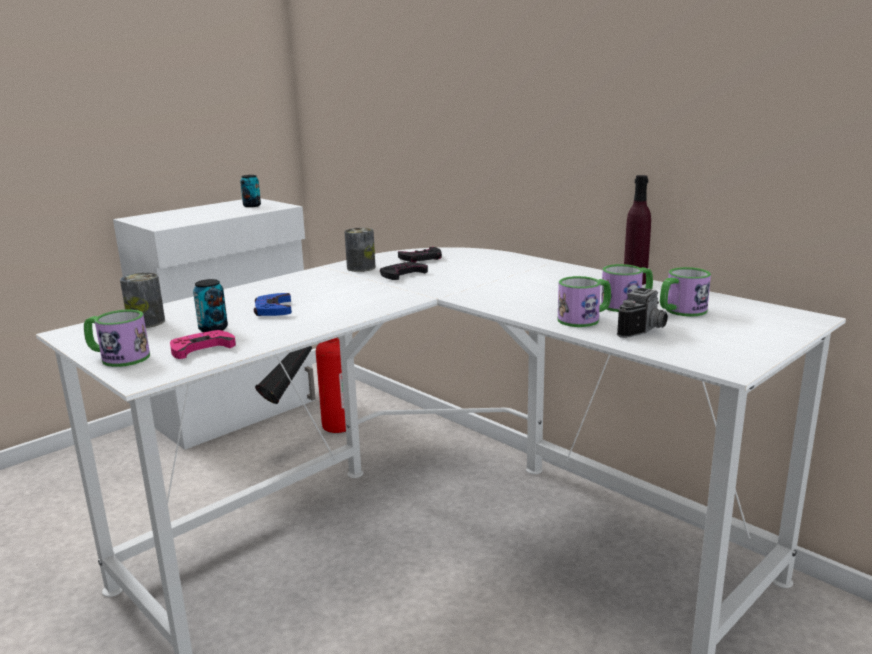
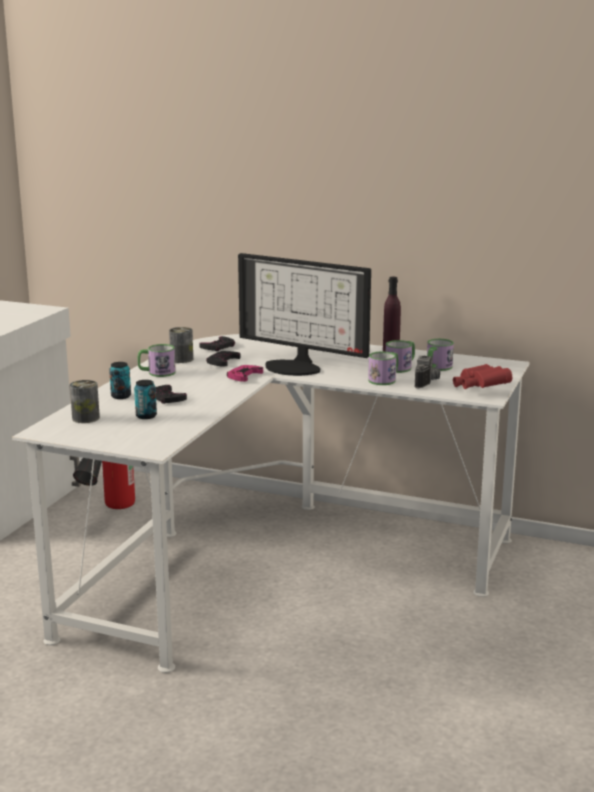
camera: 25 degrees left, 0 degrees up
(118, 357) = (112, 441): mug -> mug (156, 373)
(201, 349) = (162, 429): pink game controller -> pink game controller (244, 376)
(252, 206) = (19, 310): can -> can (121, 396)
(273, 309) = (166, 398): blue game controller -> black game controller
(483, 289) = (296, 366): none -> monitor
(724, 351) = (479, 389): none -> red binoculars

